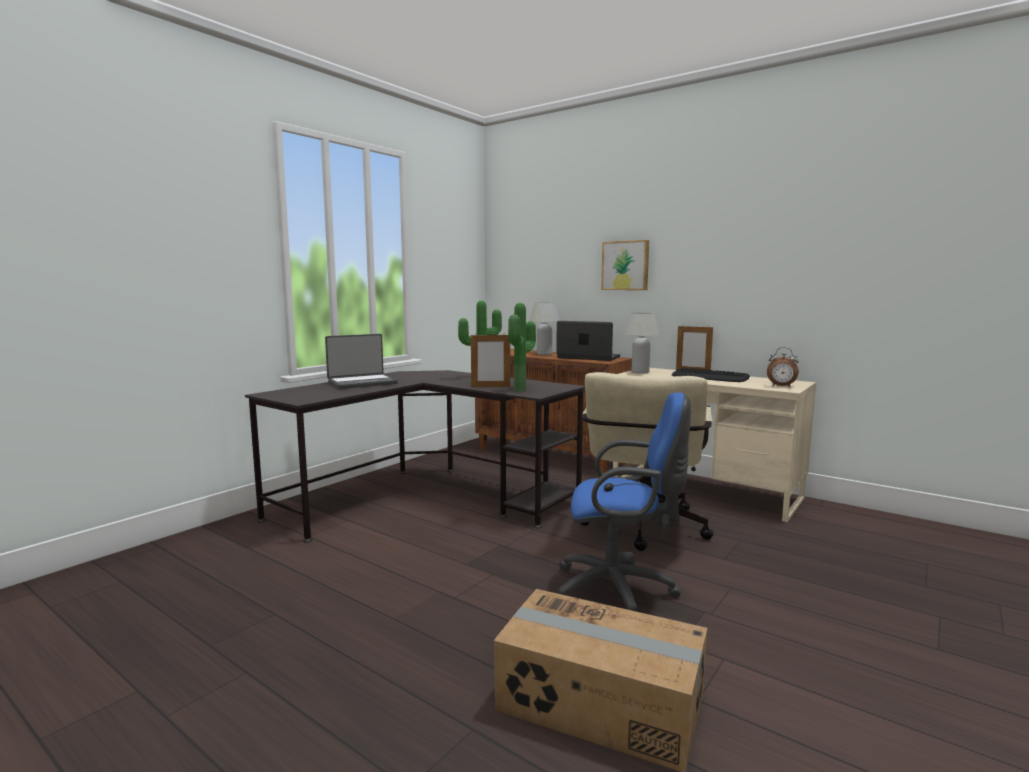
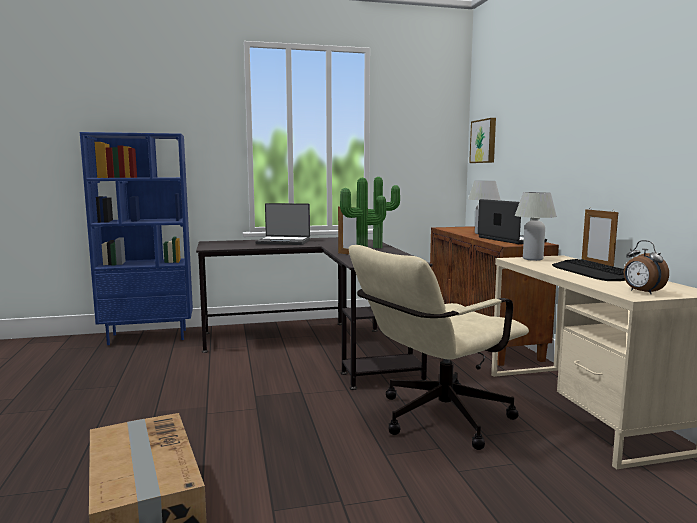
camera: 40 degrees right, 0 degrees up
(181, 547) = (149, 337): none -> blue bookcase
(620, 591) = (310, 456): blue office chair -> none
(625, 265) = (558, 140): picture -> picture (484, 141)

